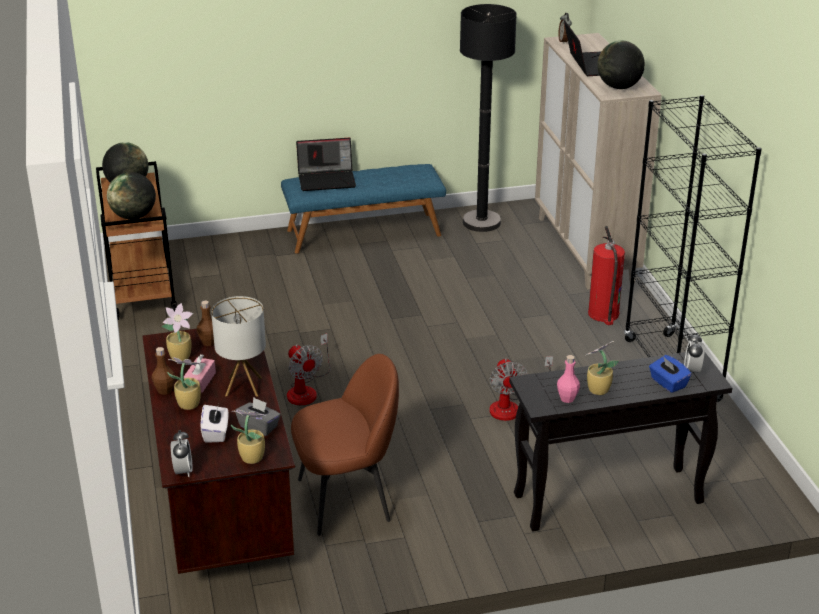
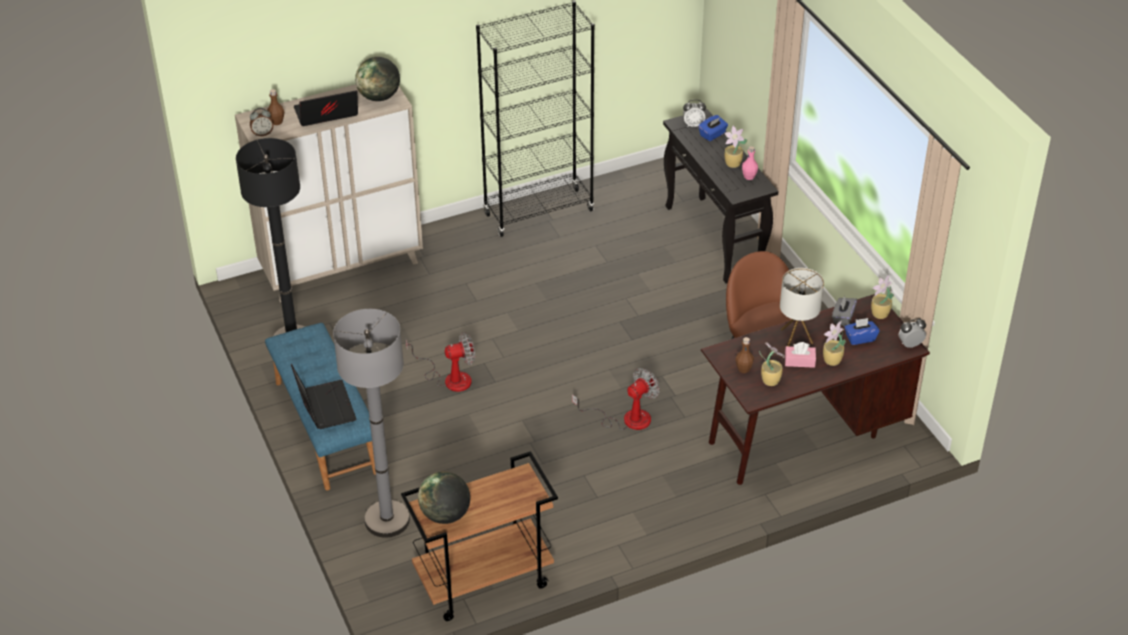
camera: 100 degrees left, 10 degrees up
(134, 216) = (516, 490): globe -> none
(164, 390) = (820, 378): brown bottle -> brown bottle (277, 122)
(216, 433) = (860, 338): white tissue box -> blue tissue box
(238, 254) = (387, 520): none -> grey floor lamp
(512, 406) = (614, 294): fan -> fan (450, 378)
(603, 314) = (459, 251): fire extinguisher -> none

